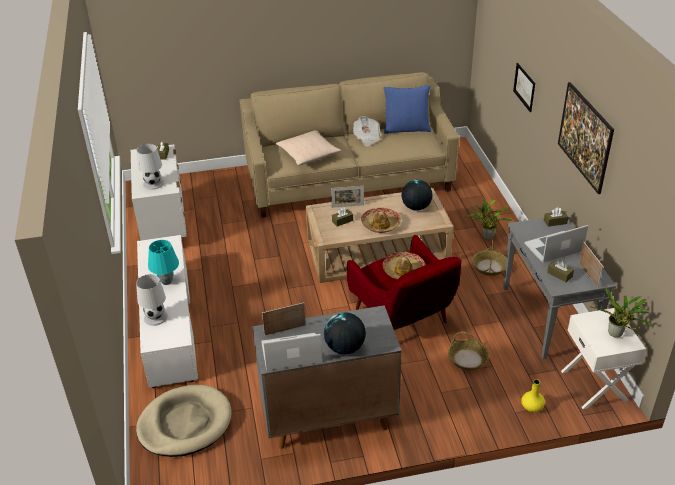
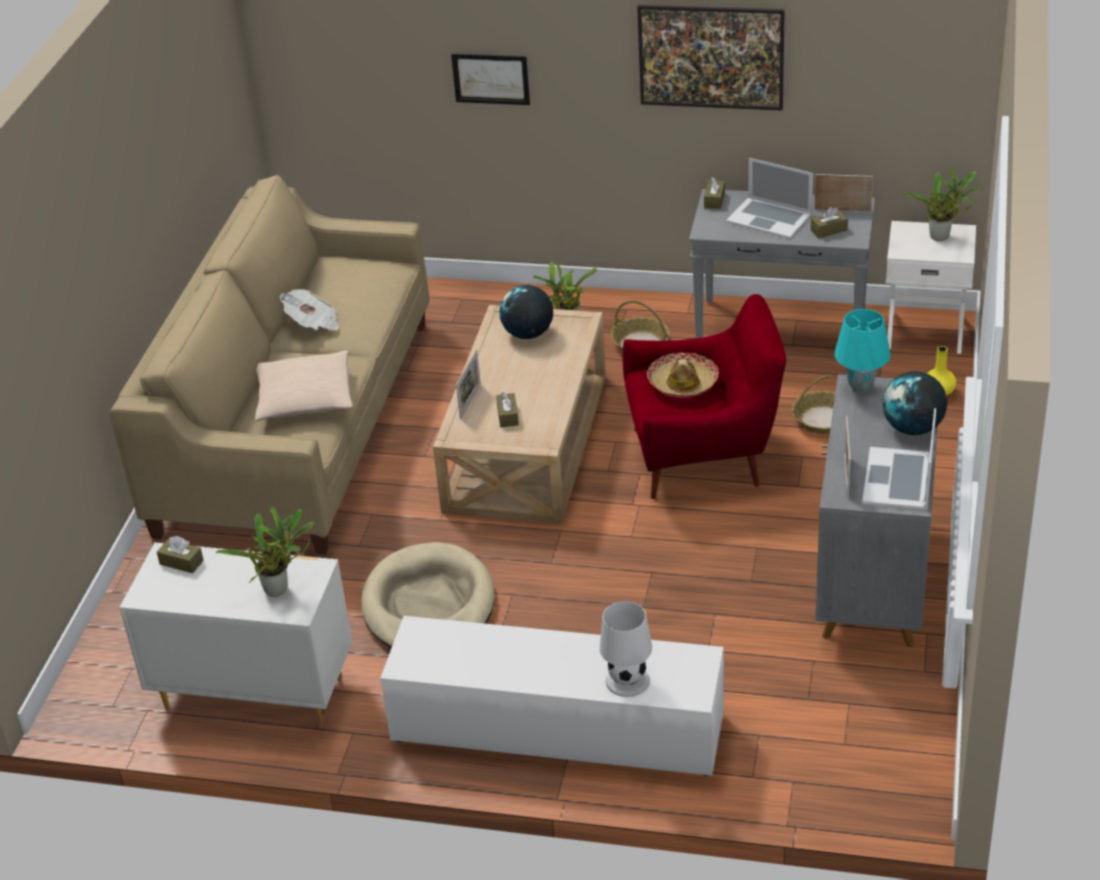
camera: 65 degrees left, 0 degrees up
(153, 184) = (280, 589): white table lamp -> potted plant
(167, 282) = (536, 653): turquoise table lamp -> turquoise table lamp (861, 387)
(185, 423) = (813, 746): beige dog bed -> beige dog bed (428, 605)
(380, 224) = (548, 379): hat -> none
(406, 128) = (320, 277): blue pillow -> none
(553, 247) = (769, 218): laptop -> laptop turned 60 degrees counterclockwise

